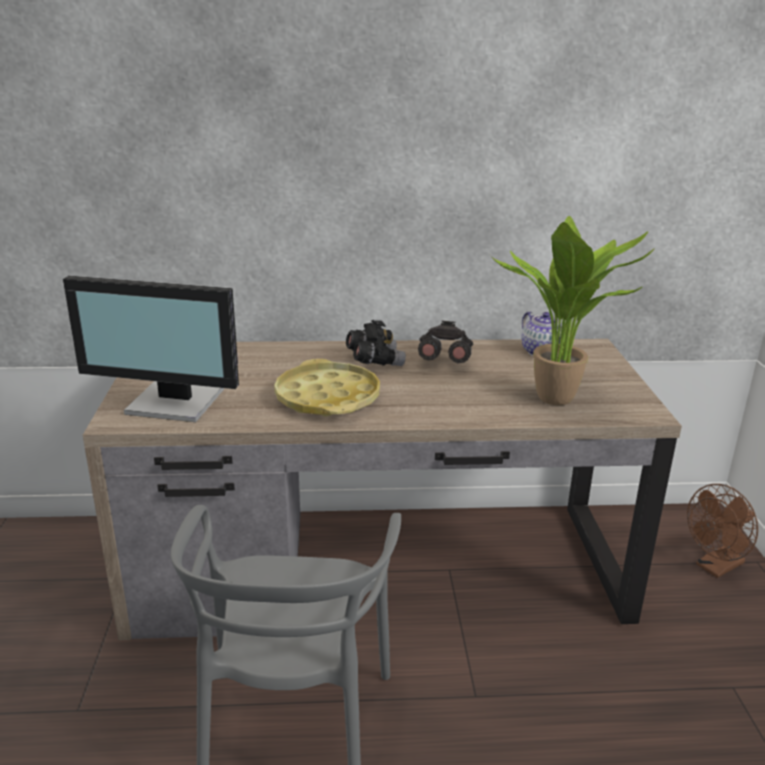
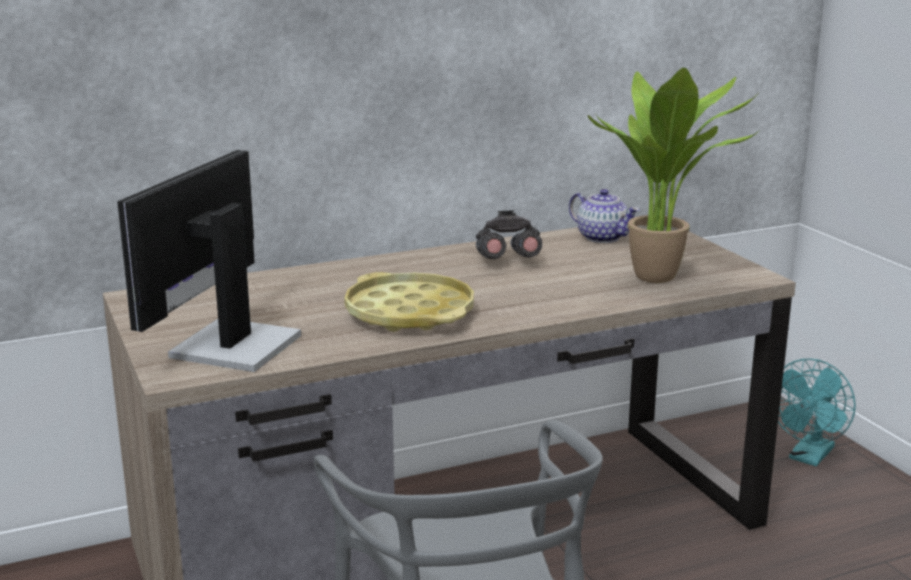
camera: 20 degrees left, 5 degrees down
(175, 403) = (230, 346): monitor -> monitor turned 120 degrees clockwise
(374, 361) = (426, 271): black binoculars -> none
(715, 567) = (809, 457): brown fan -> turquoise fan

